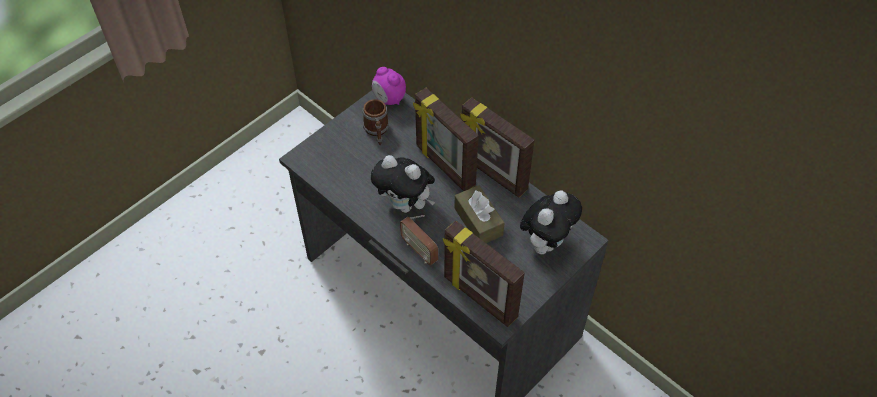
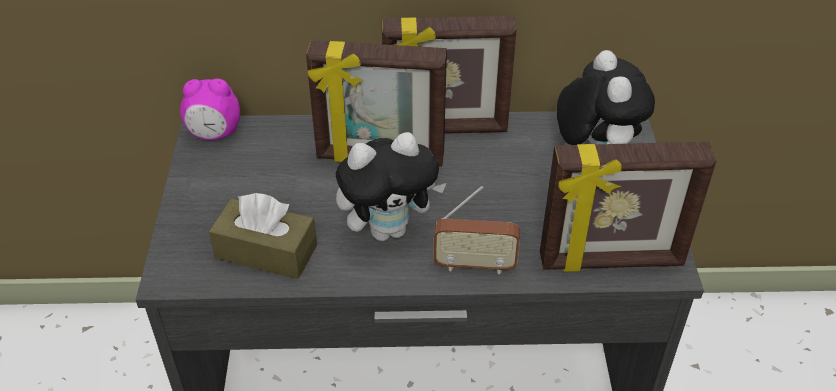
camera: 45 degrees left, 10 degrees down
(377, 131) = (244, 177): mug -> none
(478, 221) = (497, 185): brown tissue box -> brown tissue box (266, 251)

